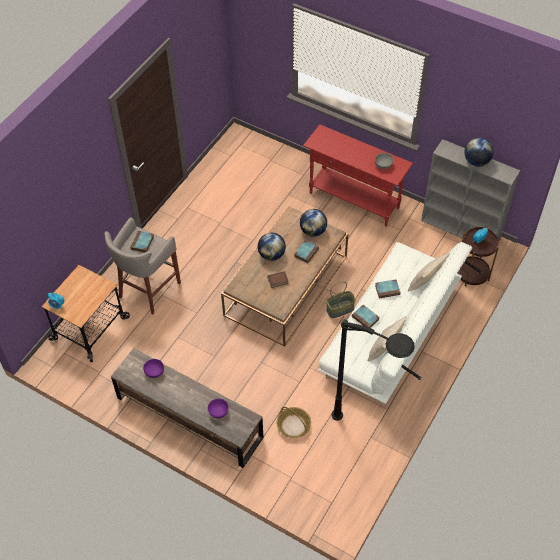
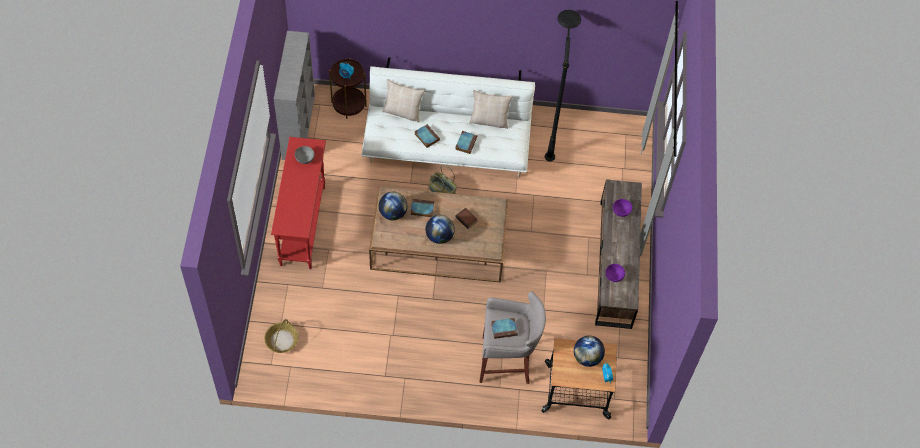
camera: 120 degrees left, 5 degrees up
(294, 425) = (577, 183): basket -> basket (282, 340)
(476, 161) = (292, 64): globe -> globe (587, 357)

